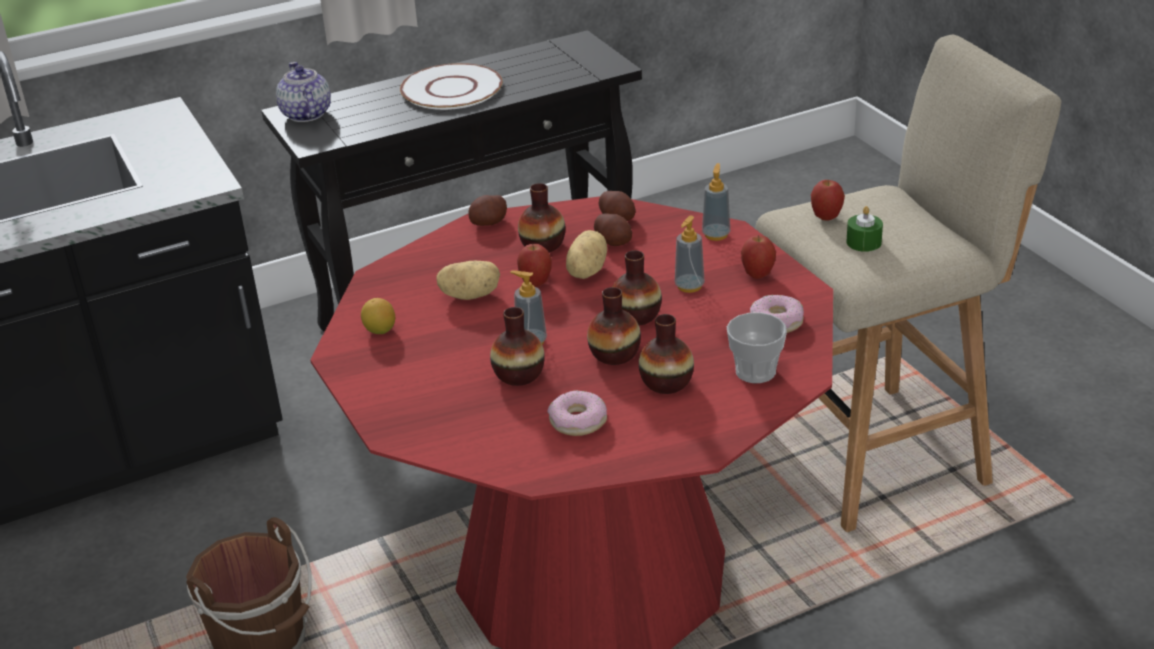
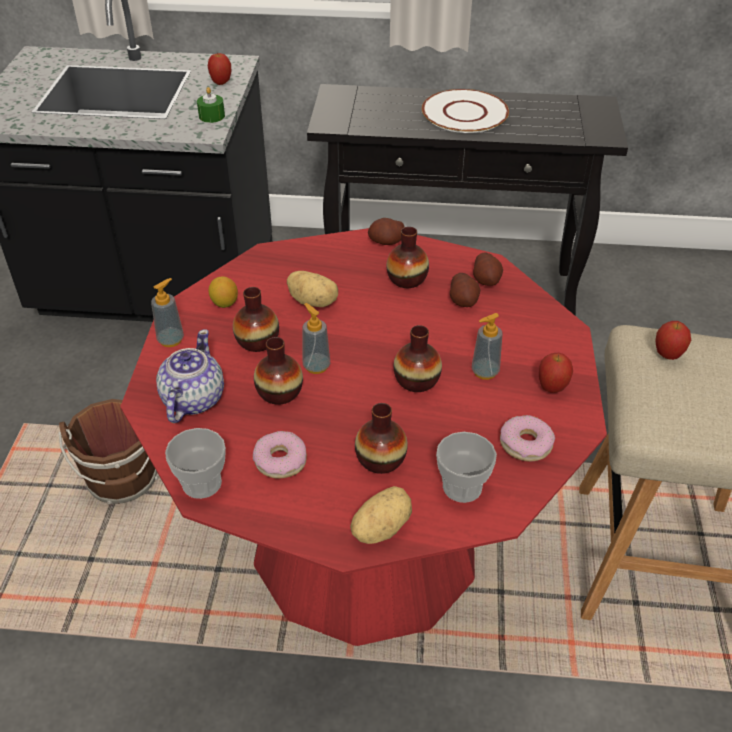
camera: 30 degrees right, 10 degrees up
(306, 114) = (344, 98): teapot -> teapot (192, 400)
(523, 467) = (202, 483): none -> cup
(536, 283) = (369, 313): apple -> apple (221, 83)
(585, 271) = (416, 319): potato -> potato (380, 527)
(614, 354) = (366, 410): vase -> vase (257, 341)
(716, 235) = (552, 330): soap dispenser -> soap dispenser (171, 340)
(863, 242) = (680, 396): green candle -> green candle (212, 116)

